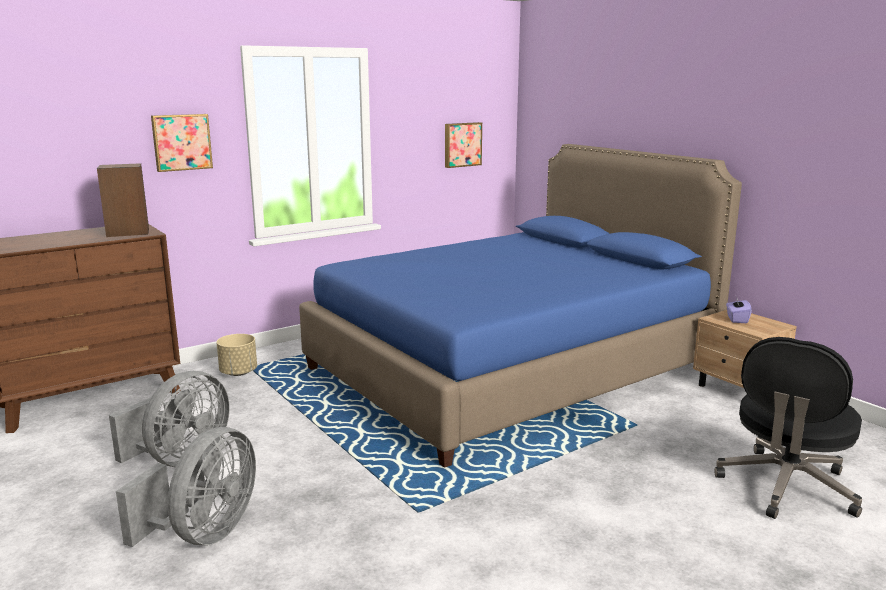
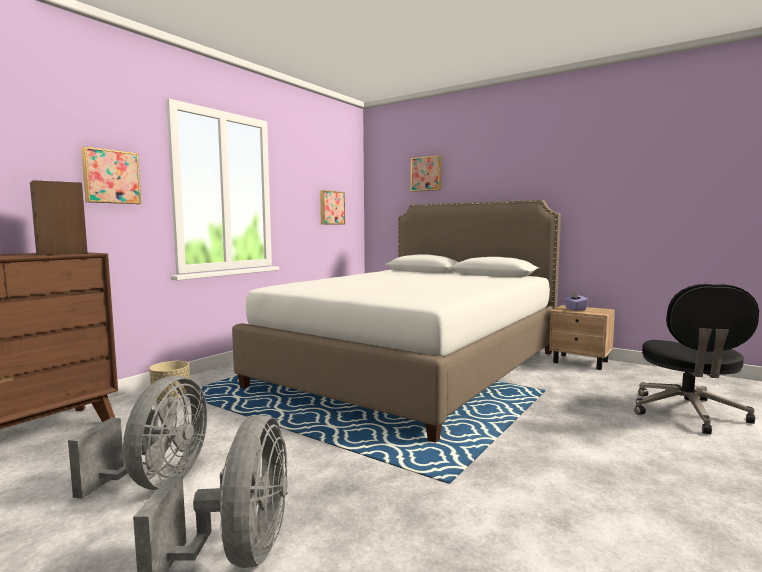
camera: 20 degrees left, 10 degrees down
(510, 369) = (413, 368): blue bed -> white bed
(588, 102) = (426, 174): none -> picture

